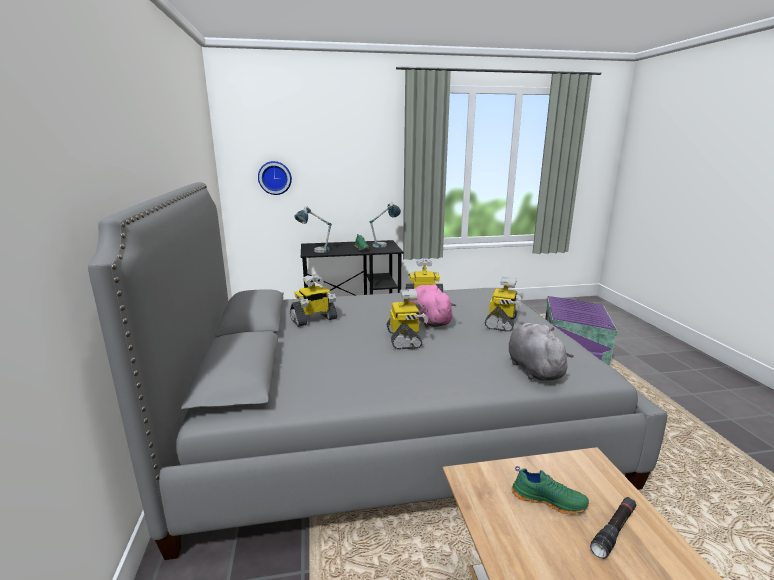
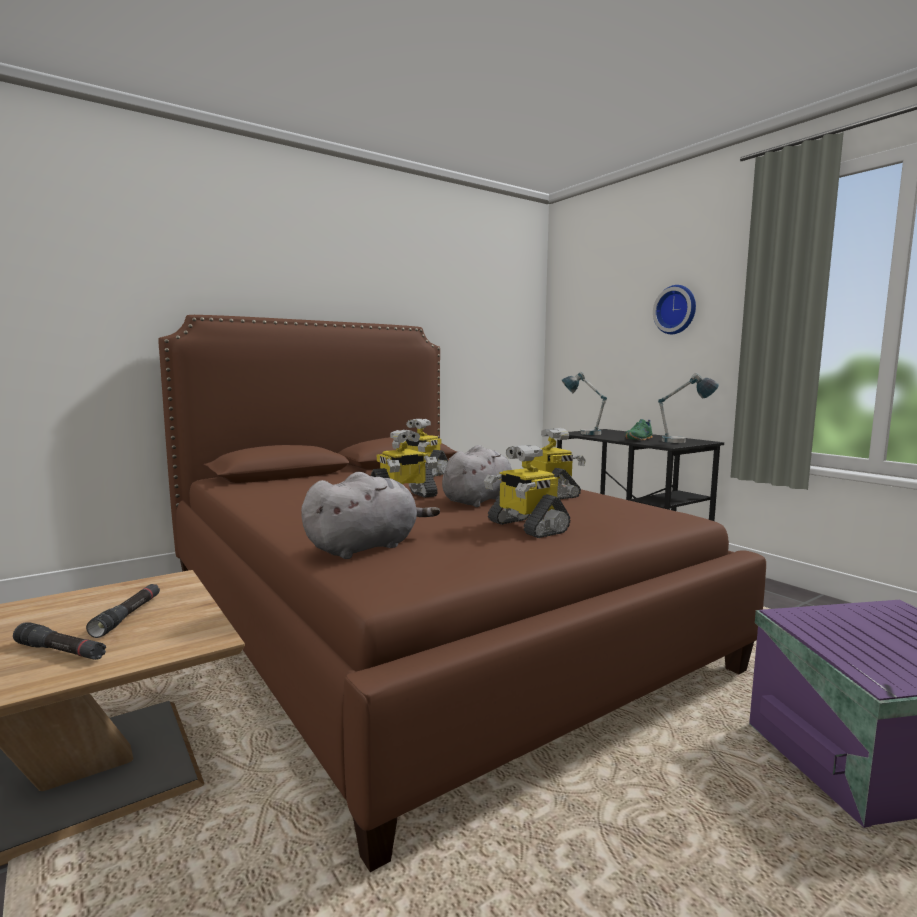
camera: 65 degrees right, 10 degrees down
(275, 178) = (591, 342): wall clock -> wall clock (676, 310)
(390, 420) = (415, 618): grey bed -> brown bed
(428, 320) = (479, 500): pink plush toy -> grey plush toy
(502, 323) = (525, 527): toy robot -> toy robot turned 60 degrees clockwise
(548, 499) = (127, 616): green shoe -> black flashlight

